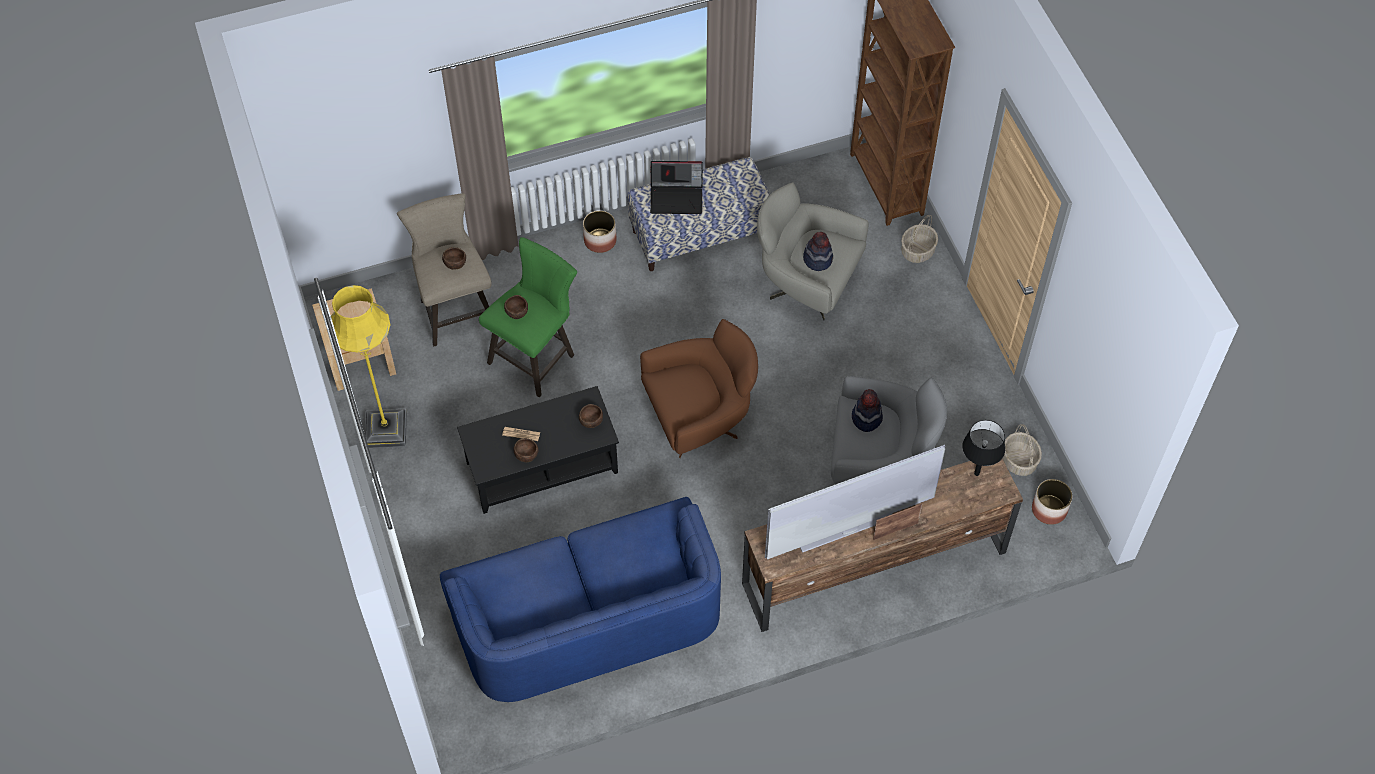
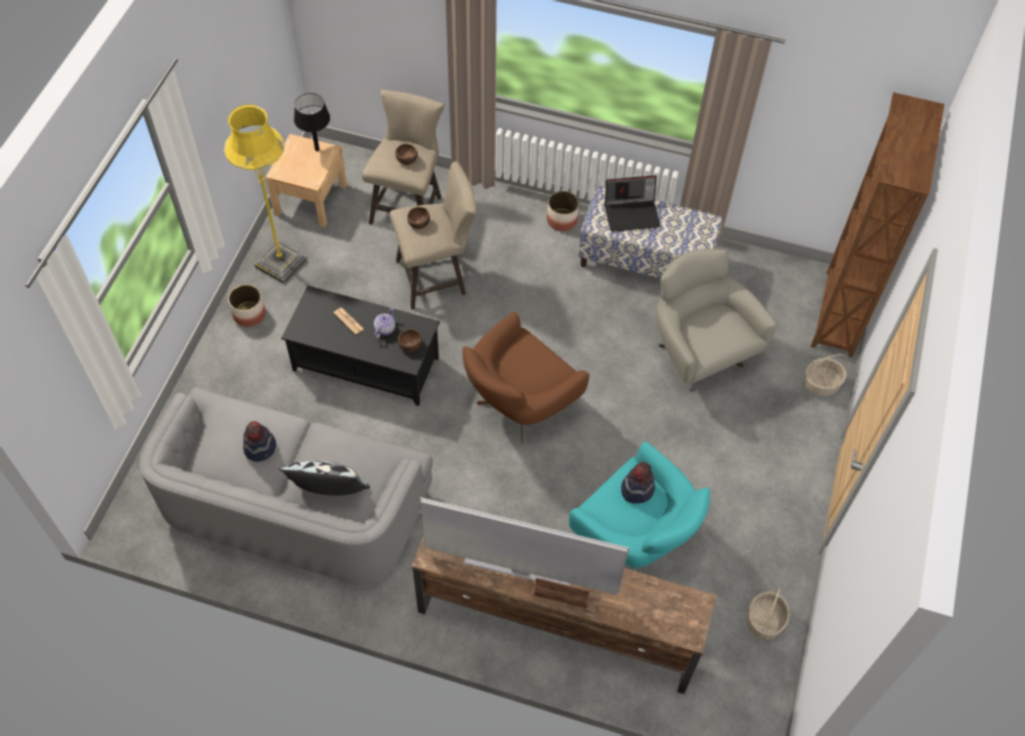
camera: 35 degrees right, 0 degrees up
(526, 453) = (338, 338): brown bowl -> none
(536, 356) = (436, 277): green stool -> beige stool
(557, 421) = (384, 329): none -> teapot
(588, 620) = (294, 506): blue sofa -> grey sofa
(636, 577) = (330, 492): none -> pillow
(677, 197) = (632, 213): laptop -> laptop turned 45 degrees counterclockwise
(700, 421) = (518, 407): brown armchair -> brown armchair turned 120 degrees clockwise
(818, 259) = (709, 331): hat -> hat (260, 447)
(878, 465) = (635, 540): grey armchair -> turquoise armchair
(976, 473) = (678, 601): black table lamp -> black table lamp (317, 149)
(1049, 510) = (756, 683): planter -> planter (249, 314)

